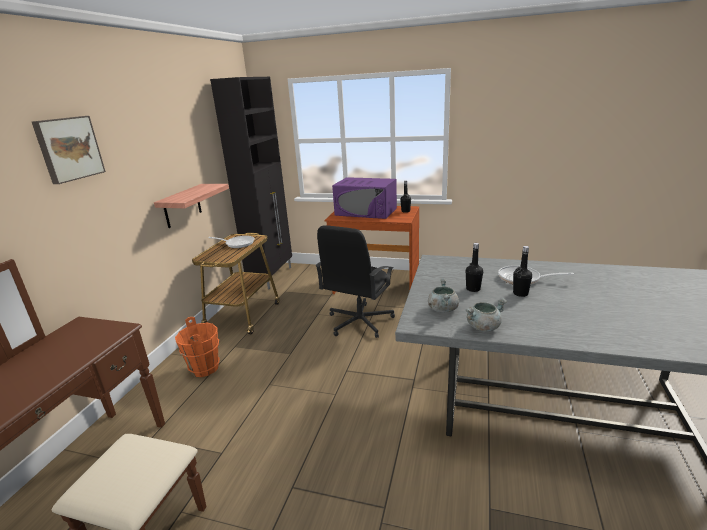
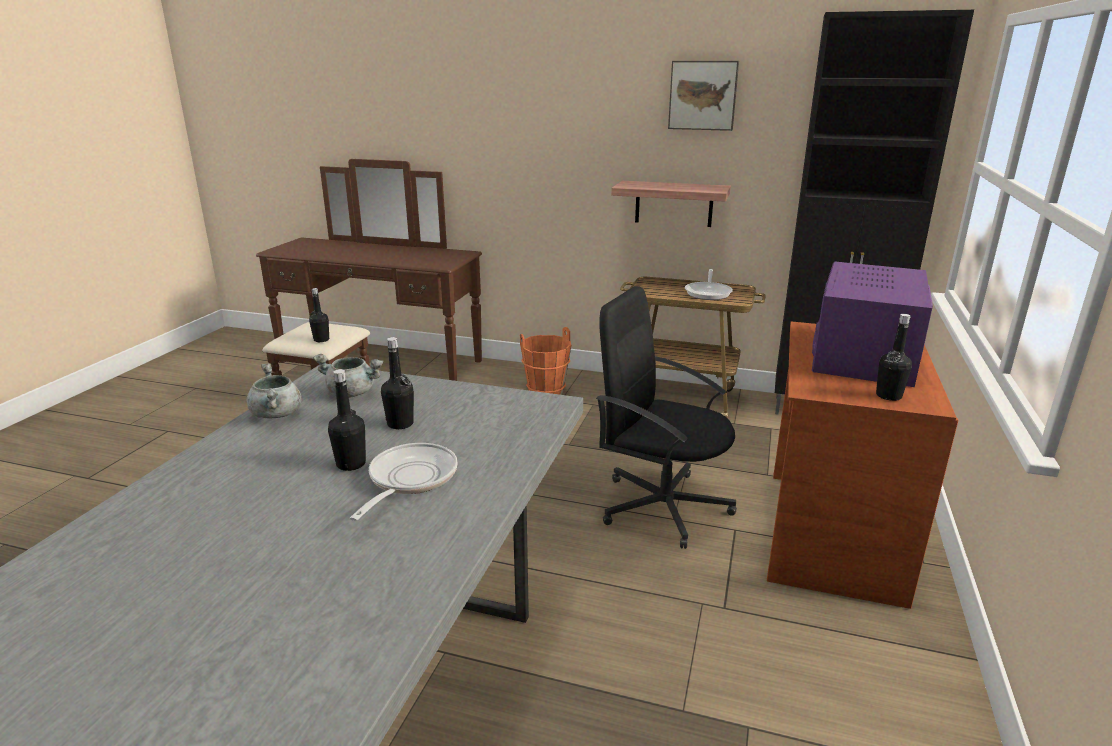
camera: 90 degrees right, 0 degrees up
(68, 149) = (529, 90): picture -> picture (703, 95)
(160, 455) = (321, 340): none -> black bottle

